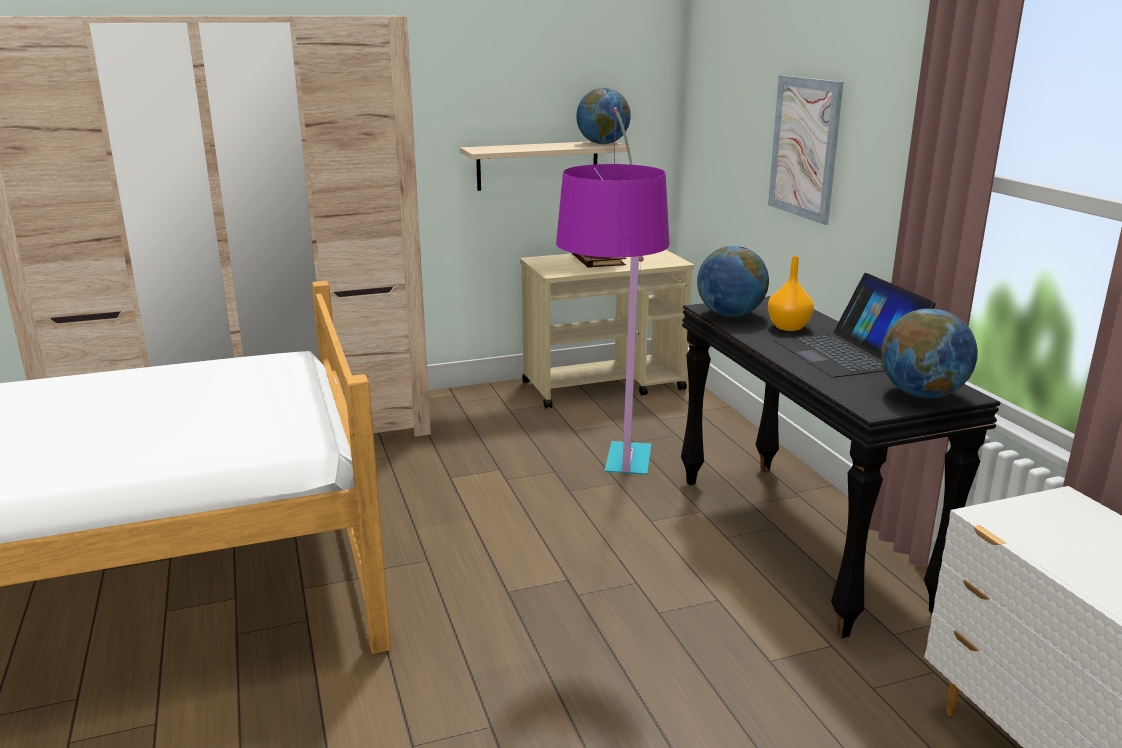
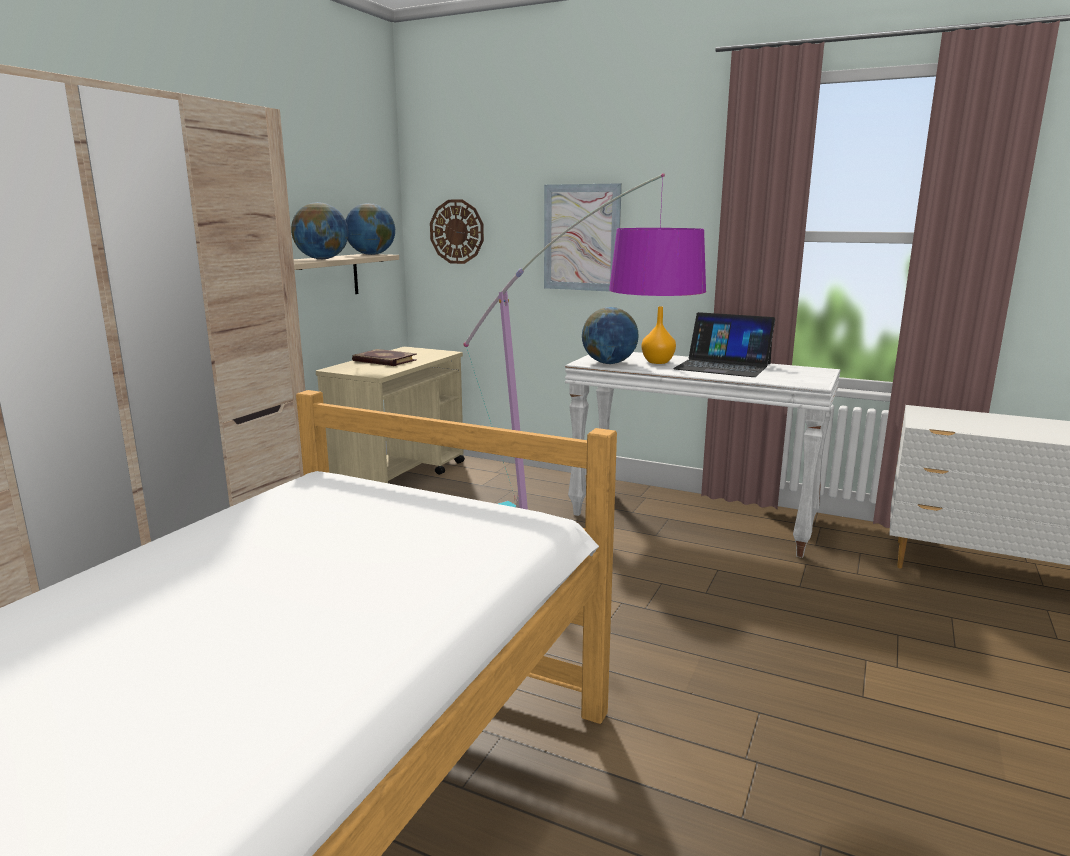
camera: 45 degrees left, 5 degrees down
(714, 122) = (457, 231): none -> wall clock
(800, 540) = (692, 520): black console table -> white console table
(922, 394) = (809, 374): globe -> globe (322, 259)

